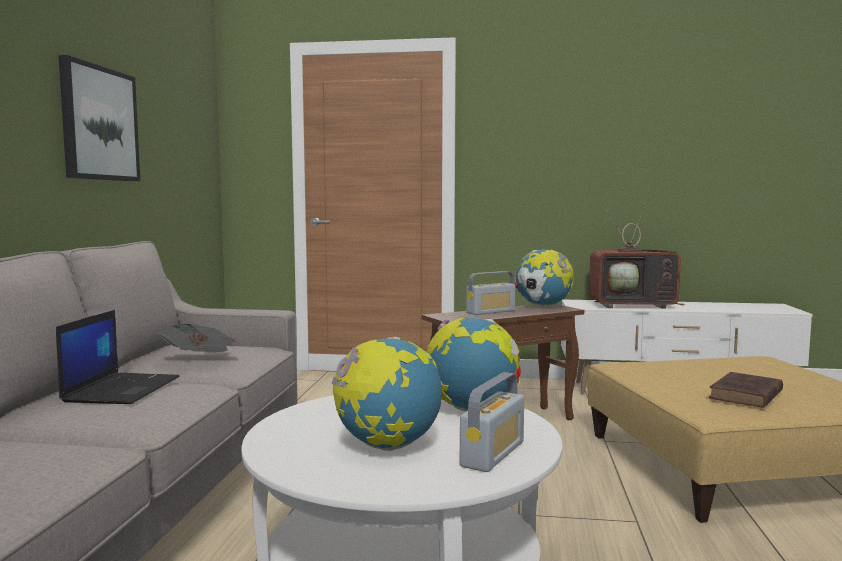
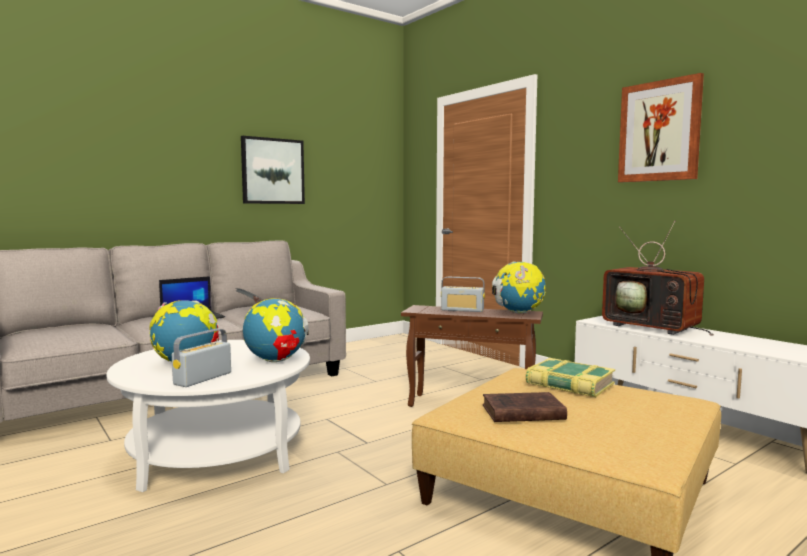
camera: 45 degrees right, 0 degrees up
(493, 454) = (203, 378): radio -> radio turned 135 degrees clockwise
(608, 117) = (659, 131): none -> picture
(687, 366) = (569, 384): none -> book

